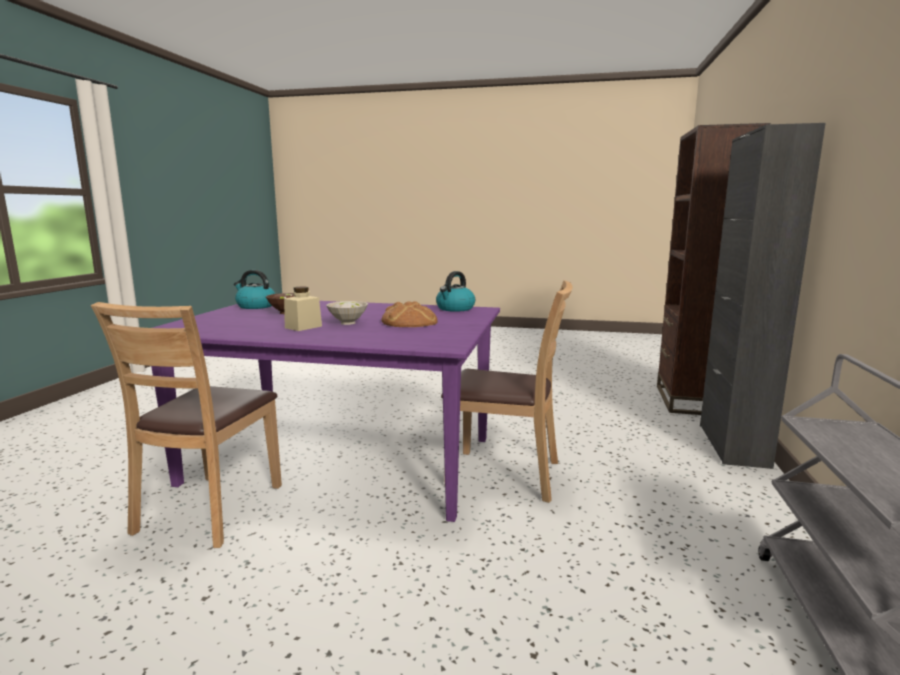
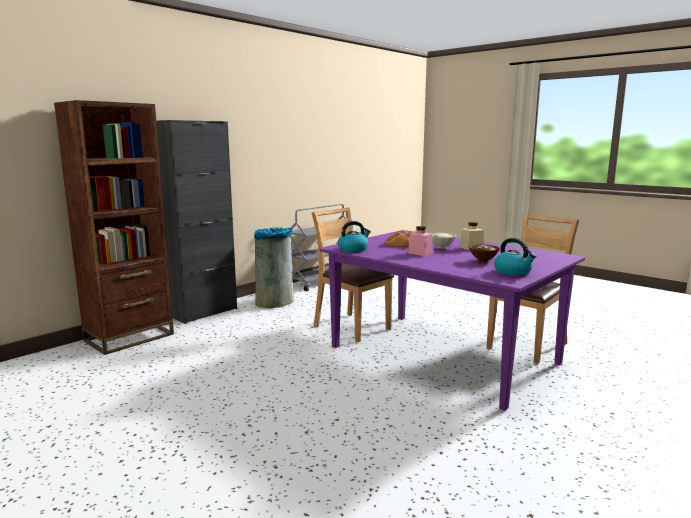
camera: 150 degrees left, 0 degrees up
(369, 313) = (420, 253): none -> pink jar
(718, 497) = (275, 302): none -> grey trash can

